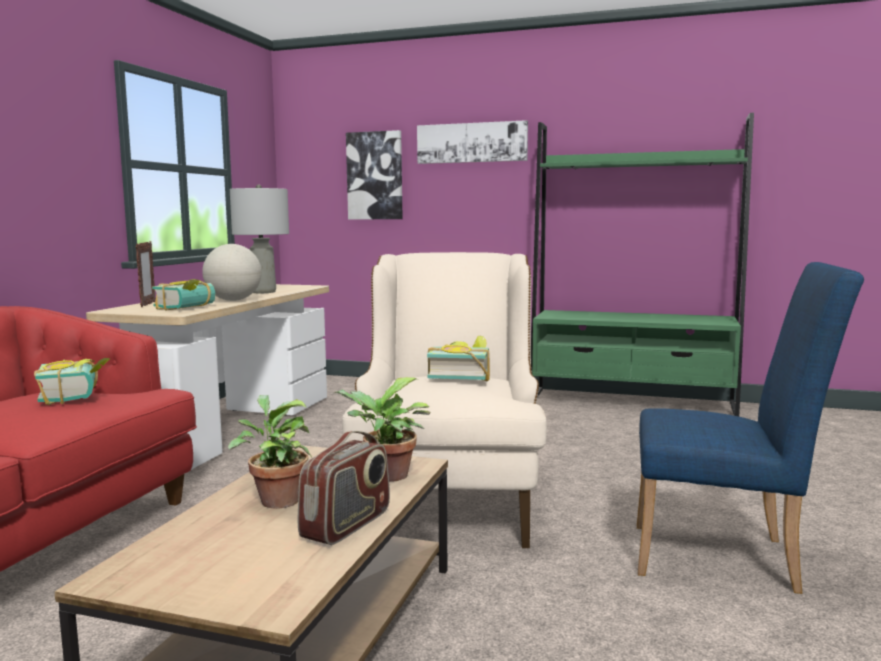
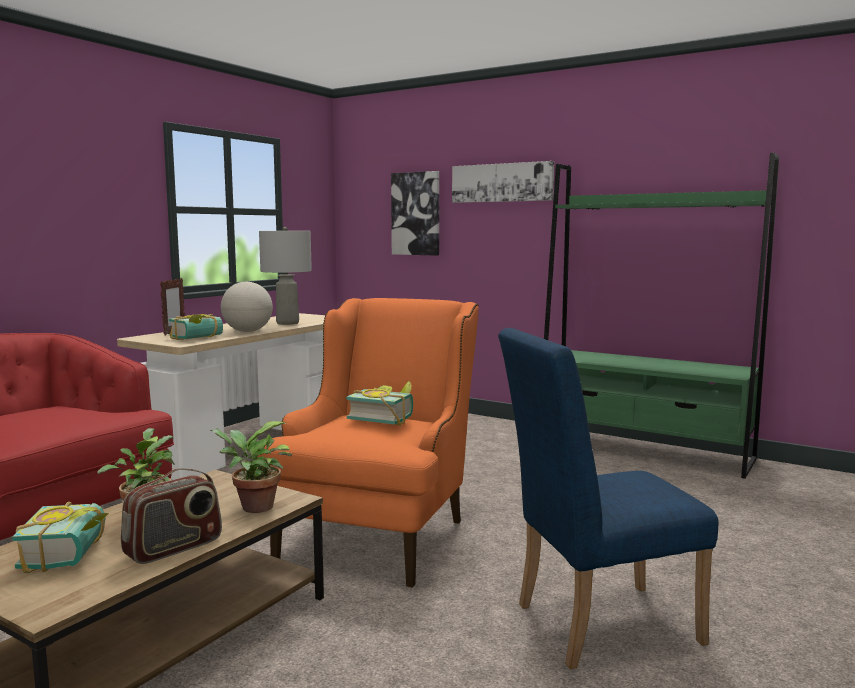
camera: 15 degrees right, 0 degrees up
(77, 396) = (69, 412): book -> book (73, 554)
(450, 500) = (380, 532): beige armchair -> orange armchair
(727, 558) = (594, 624): blue chair -> blue chair turned 135 degrees clockwise

